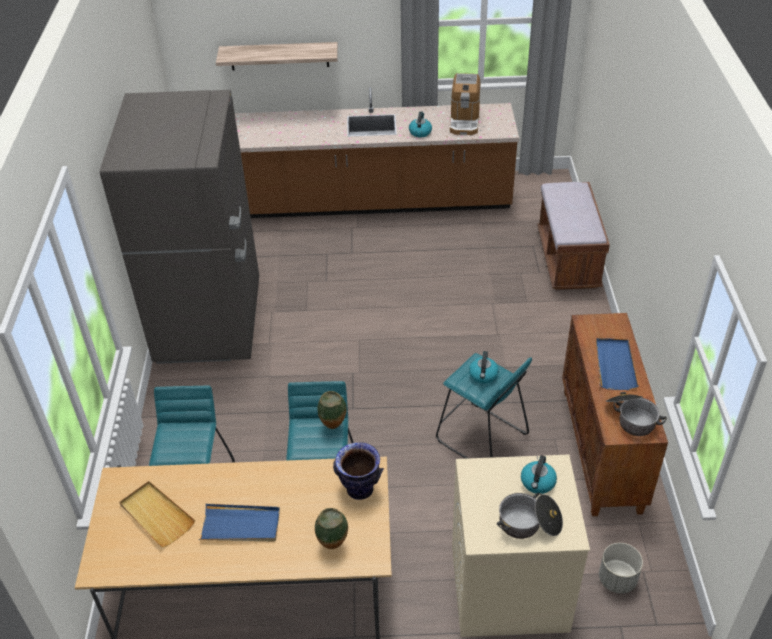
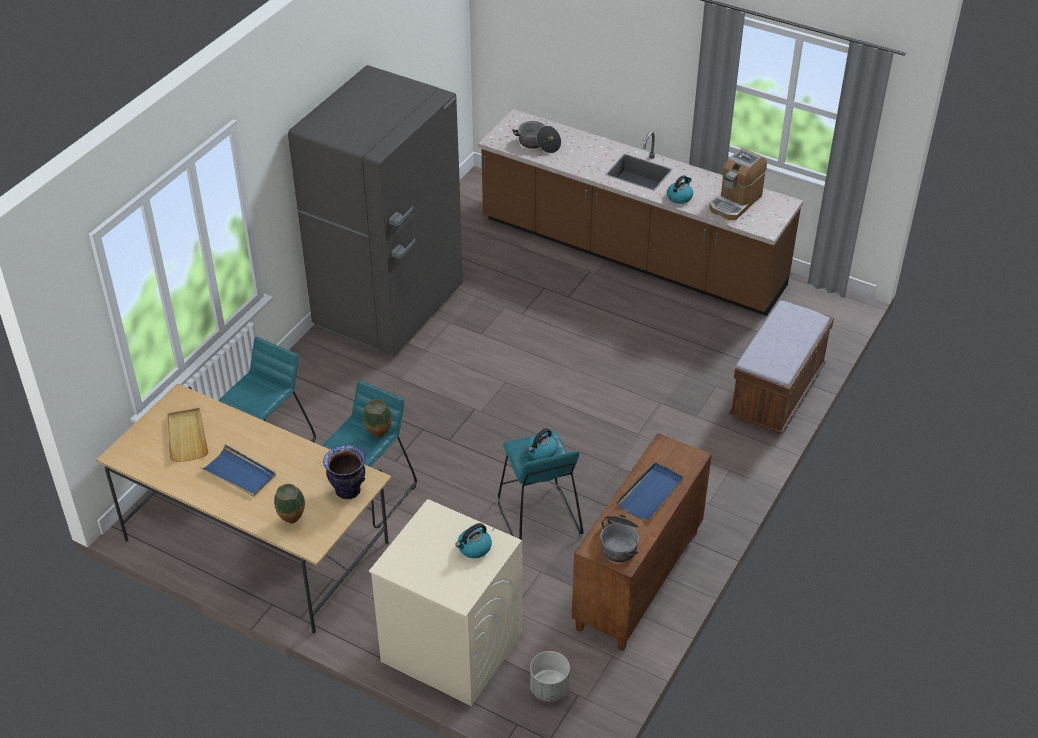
camera: 30 degrees right, 0 degrees up
(279, 56) = (578, 68): shelf -> none
(529, 524) = (437, 574): cooking pot -> cooking pot (538, 144)

